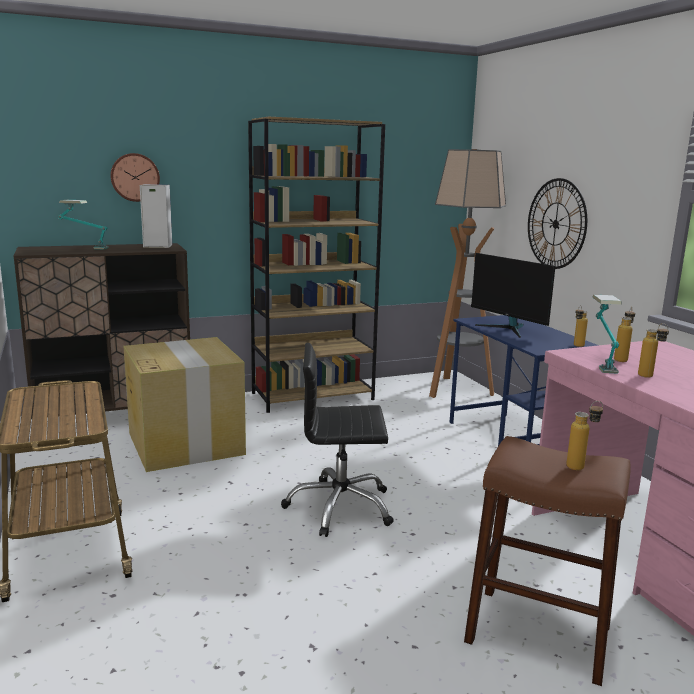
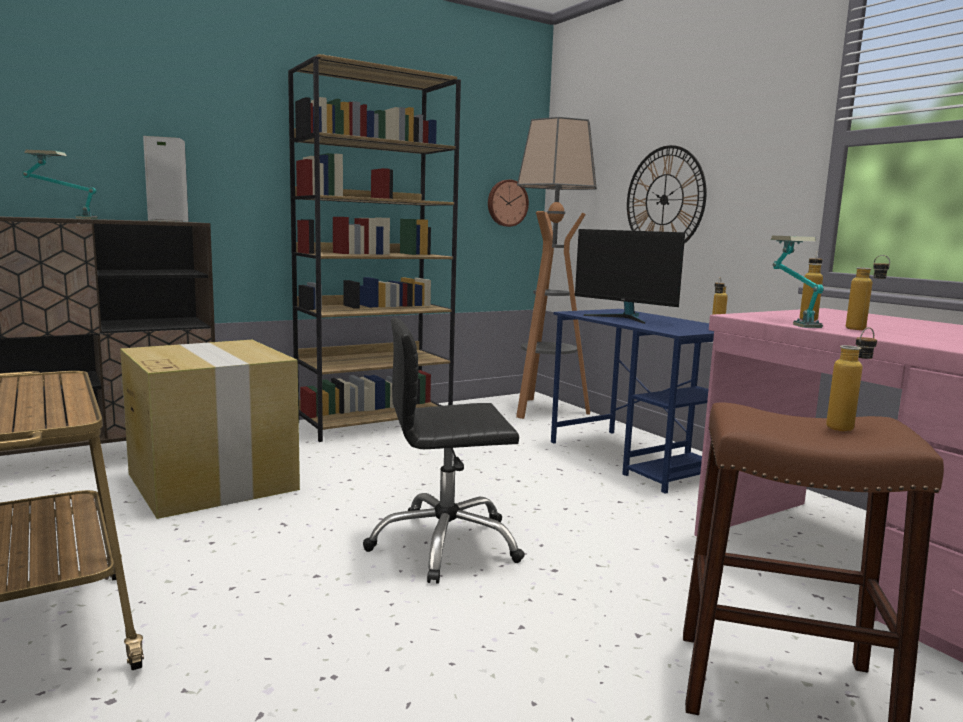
camera: 10 degrees left, 5 degrees down
(135, 177) = (135, 131): wall clock -> wall clock (506, 203)

